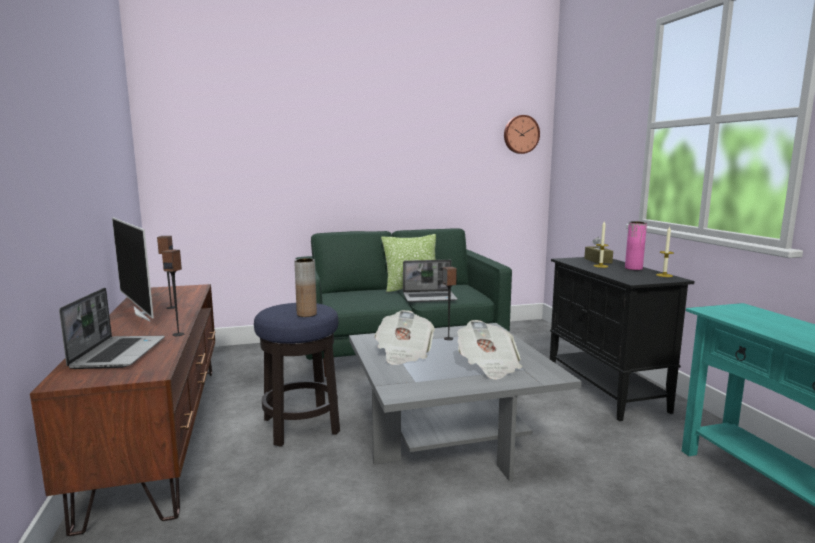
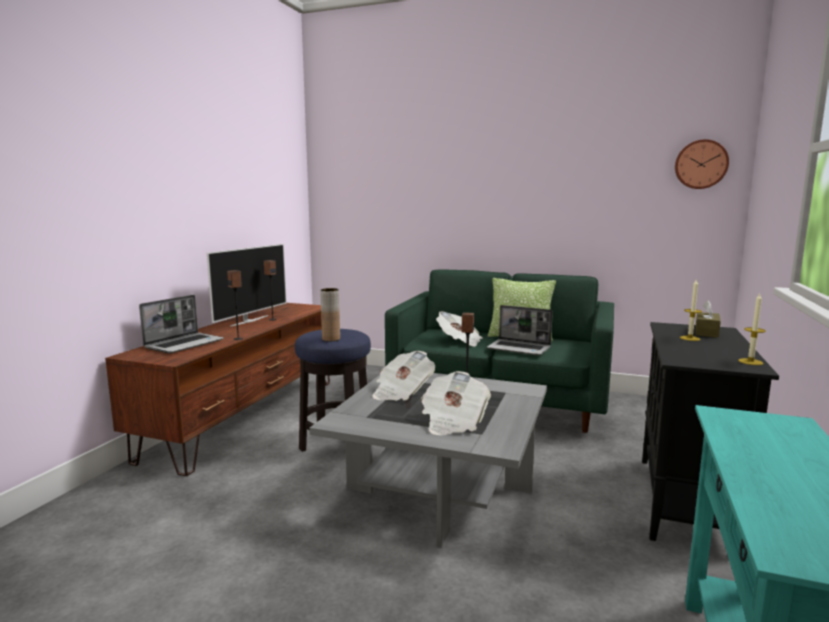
camera: 35 degrees right, 0 degrees up
(143, 313) = (249, 320): television -> television turned 150 degrees counterclockwise
(371, 300) = (459, 341): none -> newspaper
(633, 268) = (729, 347): pink vase -> none

